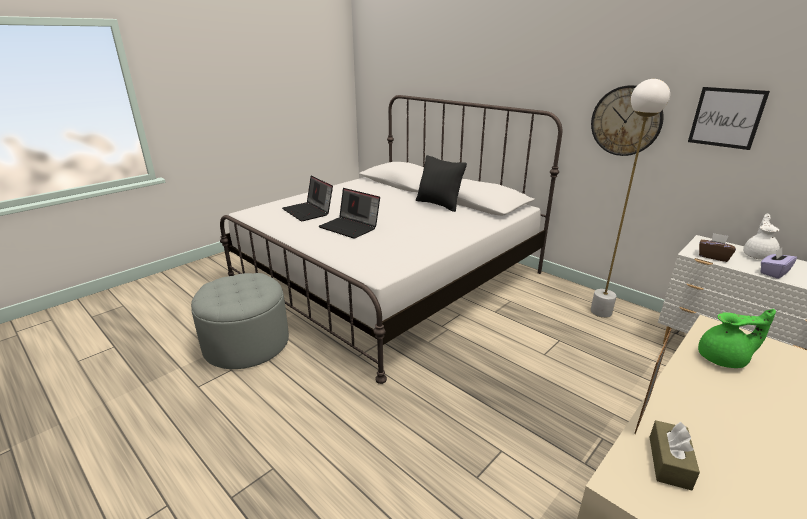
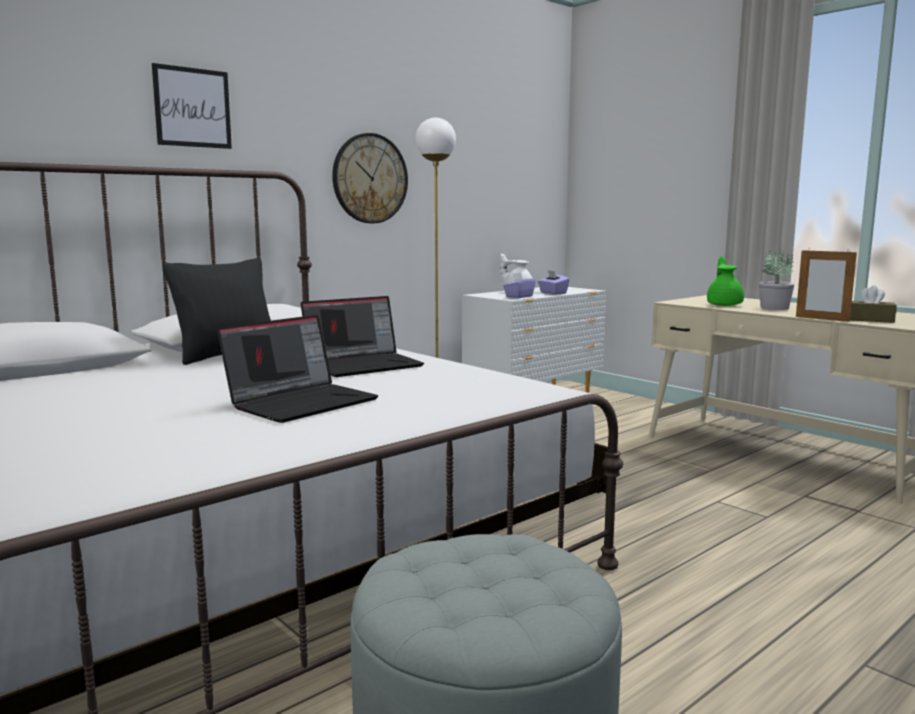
camera: 85 degrees left, 15 degrees down
(309, 211) = (133, 436): laptop -> laptop (364, 365)
(713, 256) = (519, 297): brown tissue box -> purple tissue box
(726, 118) = (451, 166): picture -> picture (192, 107)
(734, 396) = (774, 308): none -> potted plant

